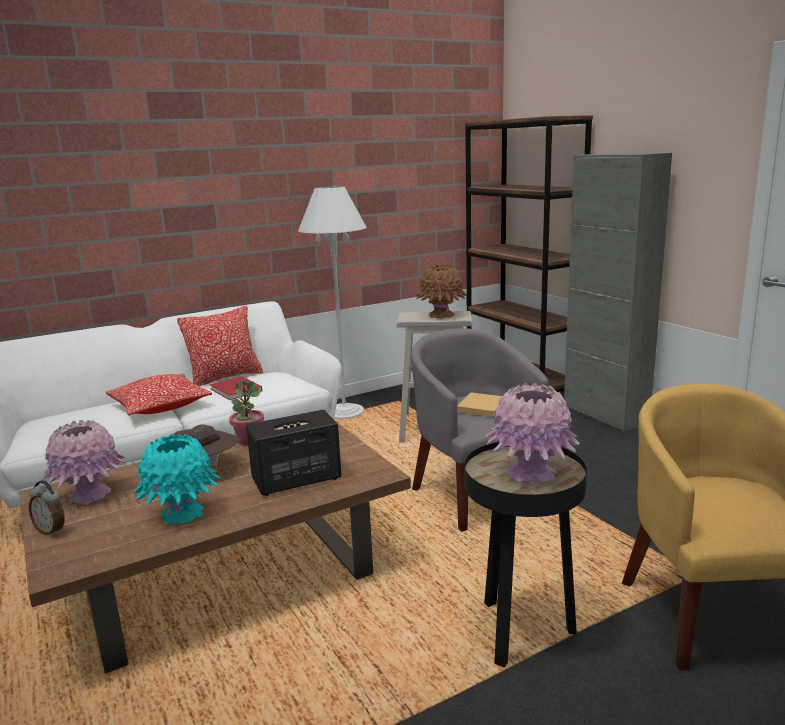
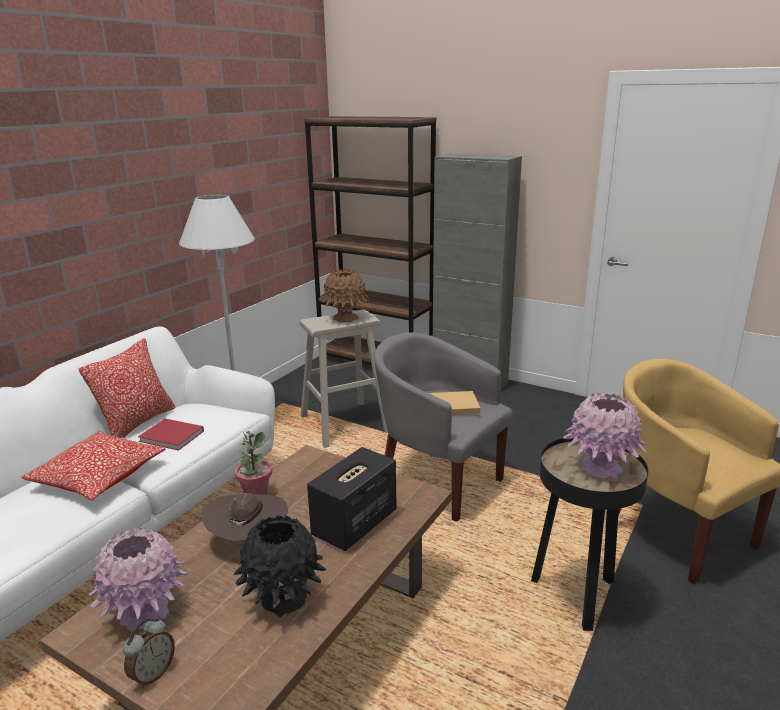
camera: 30 degrees left, 5 degrees up
(51, 530) = (152, 673): alarm clock -> alarm clock turned 60 degrees counterclockwise
(182, 514) = (283, 599): turquoise vase -> black vase

